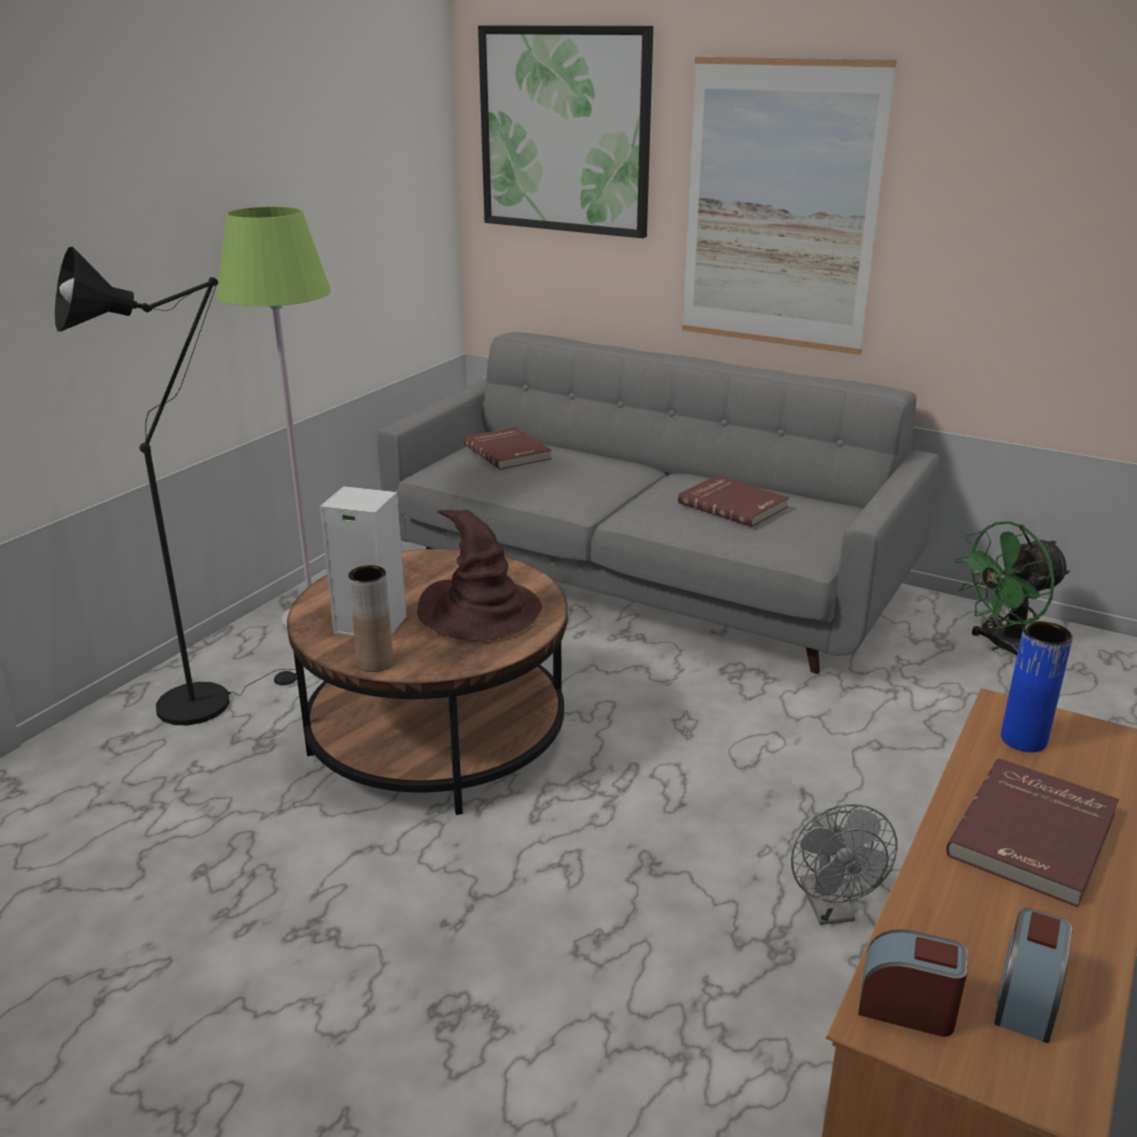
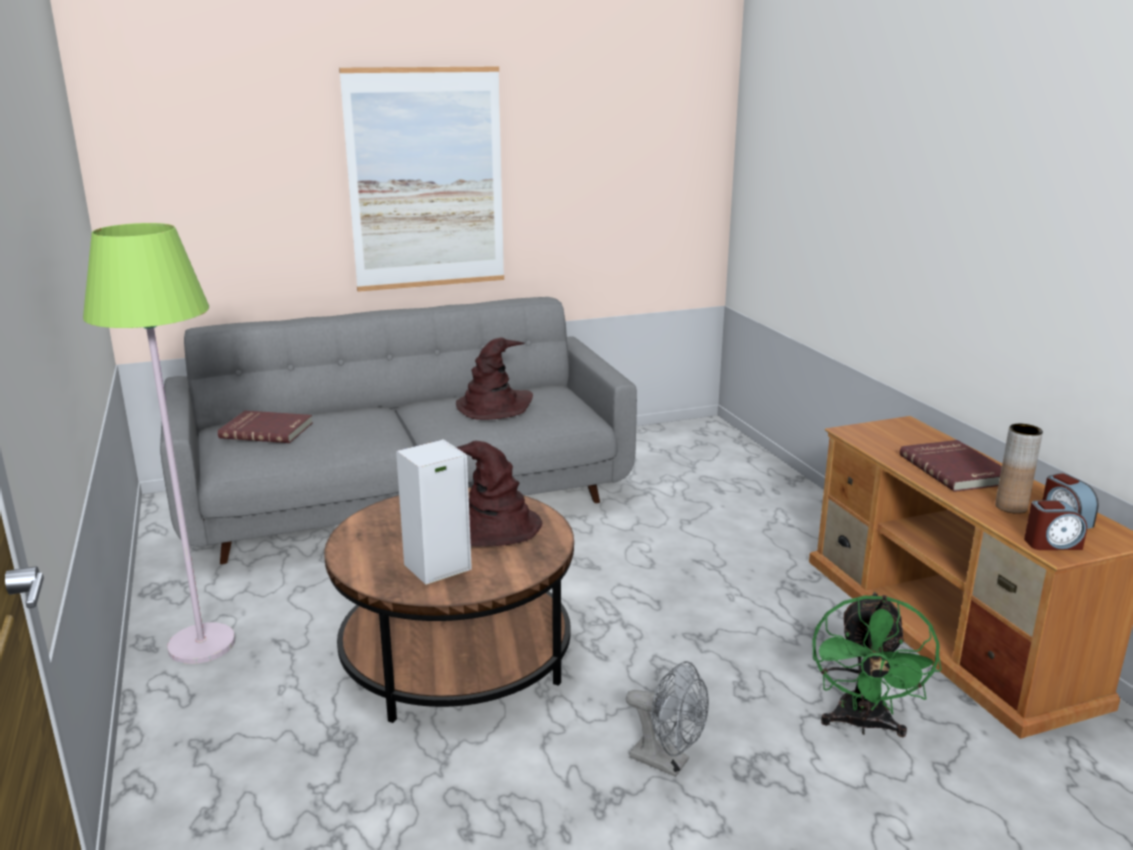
camera: 50 degrees left, 5 degrees down
(207, 699) = (225, 745): black floor lamp -> none
(375, 663) = (496, 583): brown vase -> brown vase (1011, 507)
(565, 131) = (214, 136): picture -> none
(734, 504) = (494, 406): red book -> brown hat
(831, 910) = (799, 602): grey fan -> grey fan (668, 762)
(907, 1007) = (1052, 544): alarm clock -> alarm clock turned 150 degrees counterclockwise
(1002, 647) = (655, 448): green fan -> green fan (862, 725)
(1023, 739) = (880, 439): blue vase -> none

